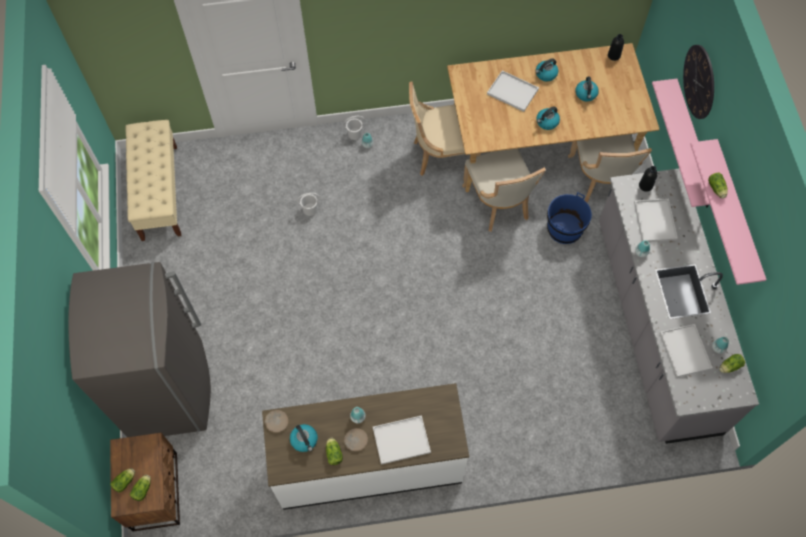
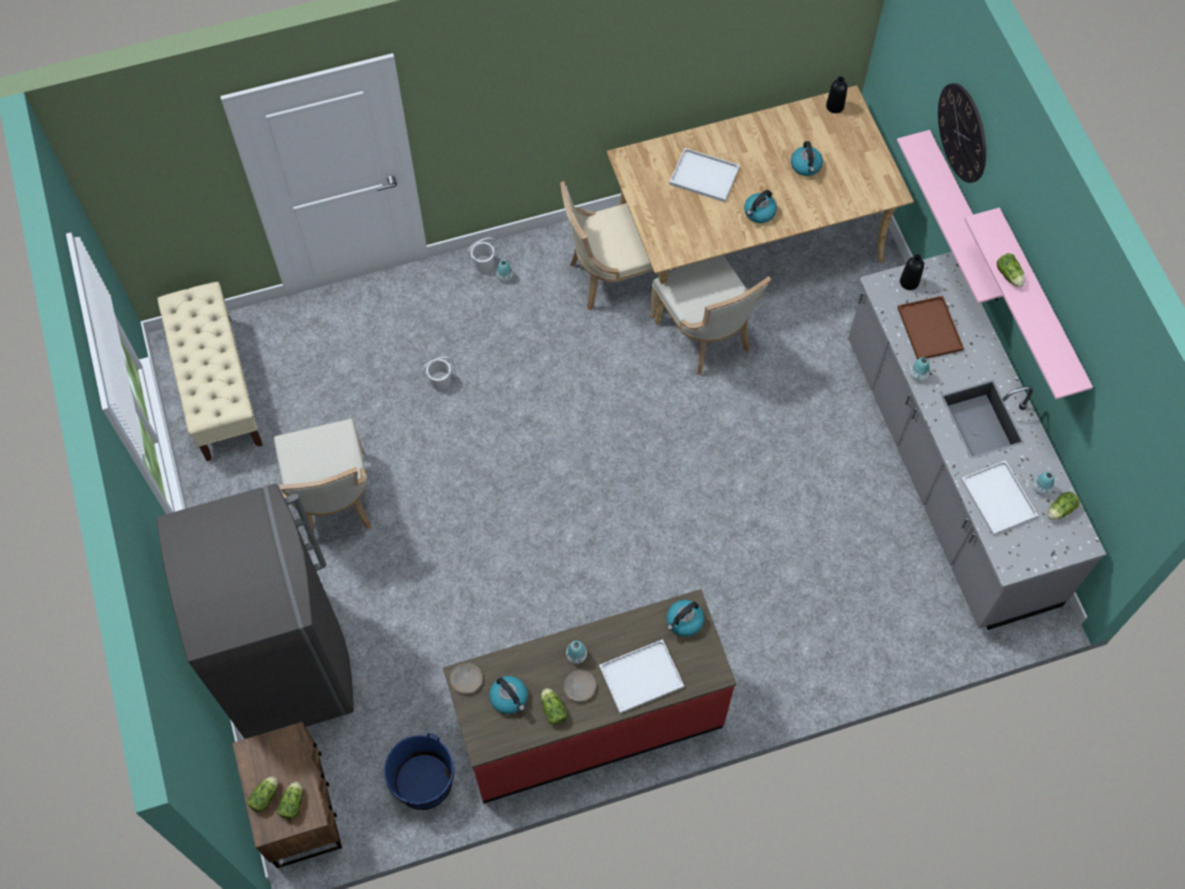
camera: 10 degrees left, 0 degrees up
(368, 463) = (589, 721): white counter -> red counter
(545, 74) = (745, 145): kettle -> kettle (684, 622)
(564, 228) = (802, 356): blue bucket -> blue bucket (423, 782)
(599, 180) = (838, 281): beige chair -> beige chair (333, 500)
(656, 221) = (931, 330): white tray -> brown tray

